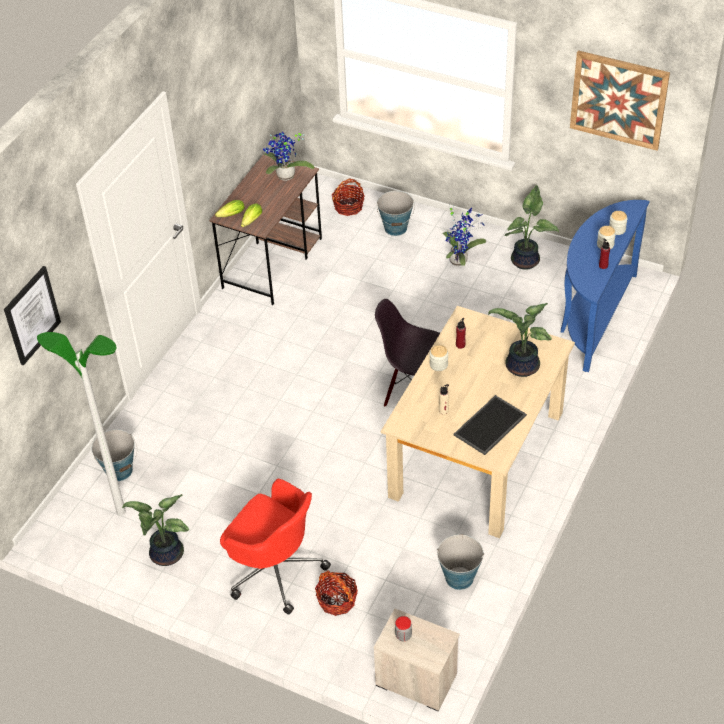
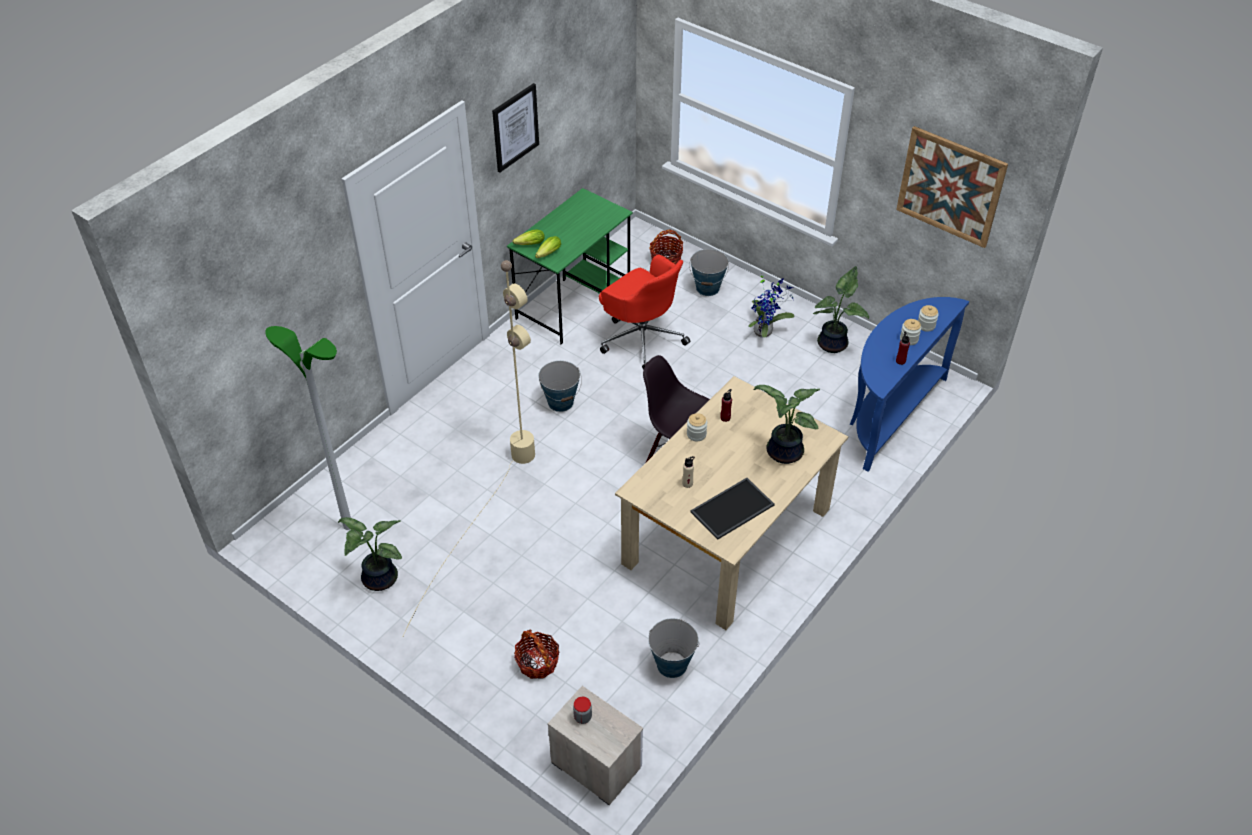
camera: 10 degrees right, 0 degrees up
(32, 315) = (273, 307): picture -> picture (515, 127)
(119, 470) = (359, 483): bucket -> bucket (561, 402)
(249, 463) = (490, 501): none -> beige floor lamp
(273, 262) = (574, 301): brown desk -> green desk
(274, 569) = (483, 616): red office chair -> red office chair (641, 337)
(285, 177) = (596, 215): potted plant -> none

